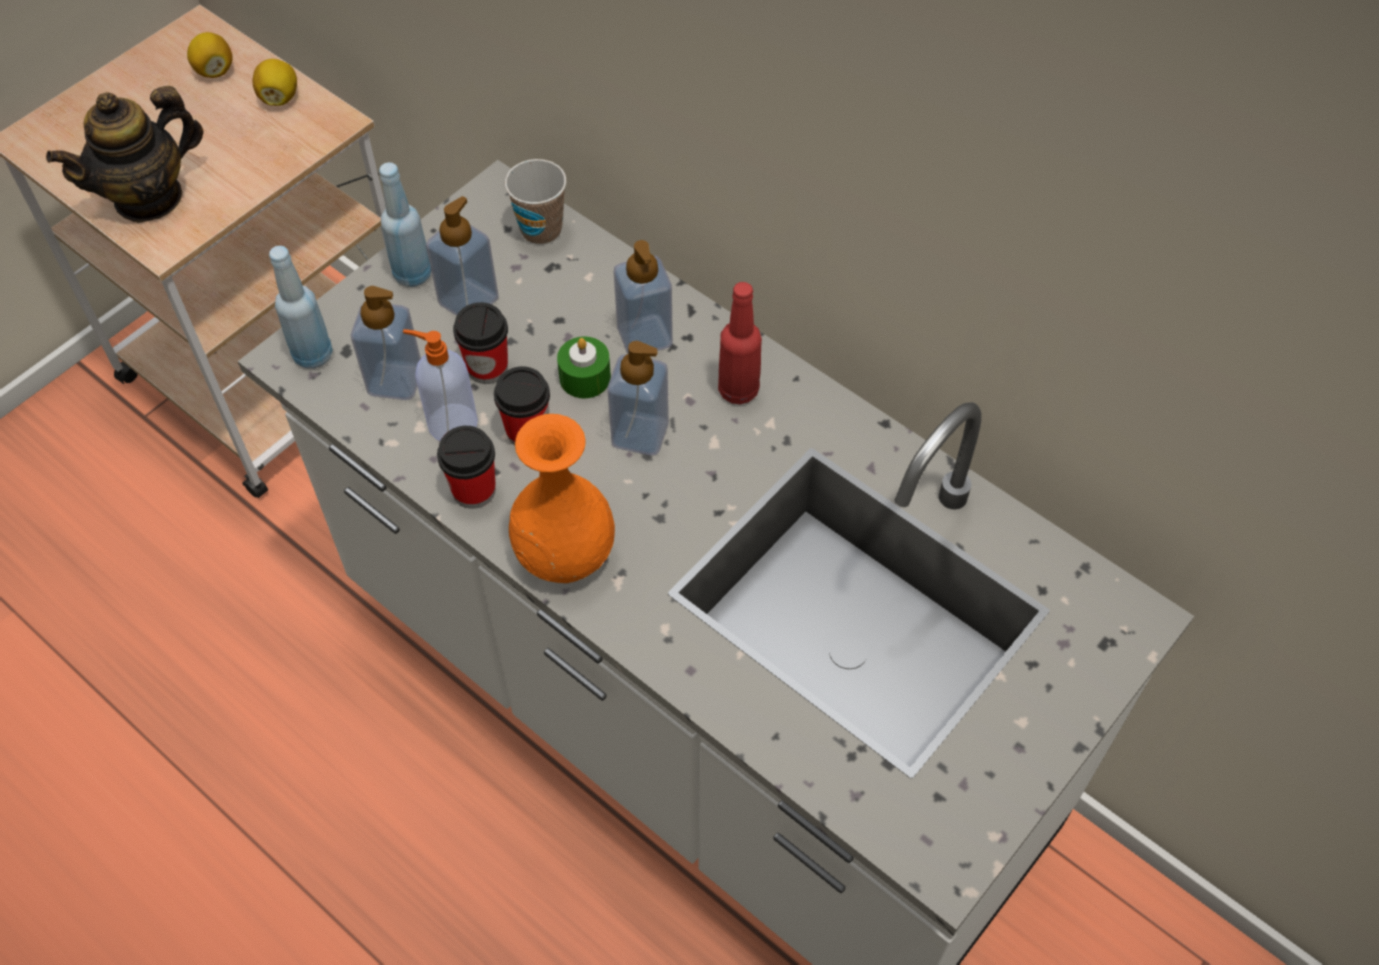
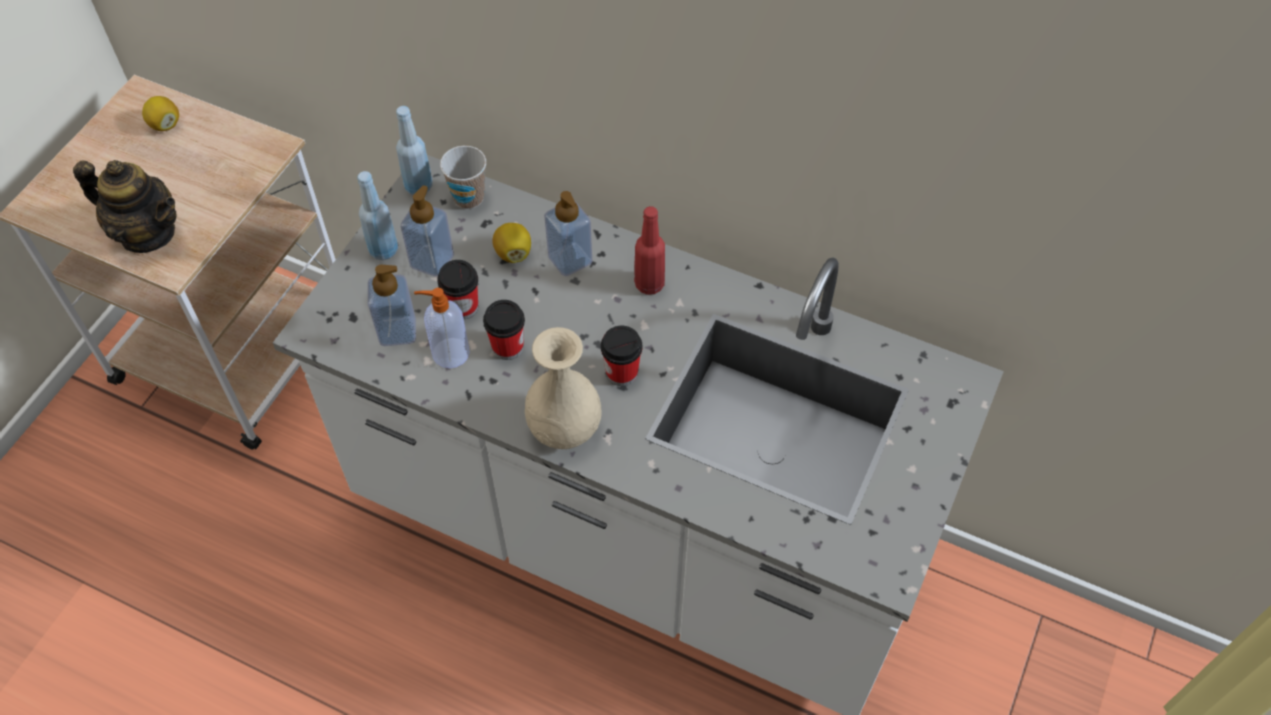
camera: 15 degrees left, 0 degrees up
(149, 197) = (147, 233): teapot -> teapot turned 105 degrees counterclockwise
(279, 97) = (224, 135): lemon -> lemon (513, 253)
(313, 355) = (329, 326): blue bottle -> blue bottle (418, 186)
(474, 490) = (483, 398): cup -> cup (622, 372)
(565, 555) = (564, 428): orange vase -> beige vase
(585, 377) = (536, 299): green candle -> none
(640, 434) = (589, 330): soap dispenser -> none

